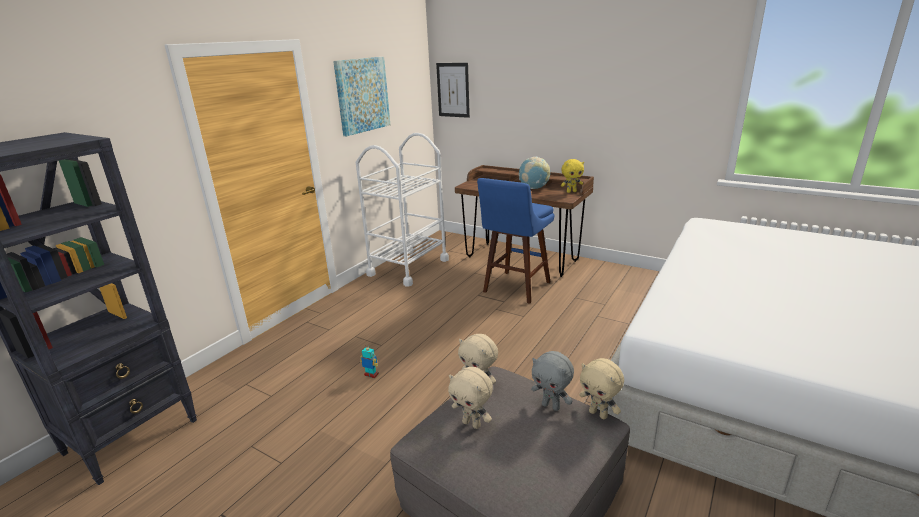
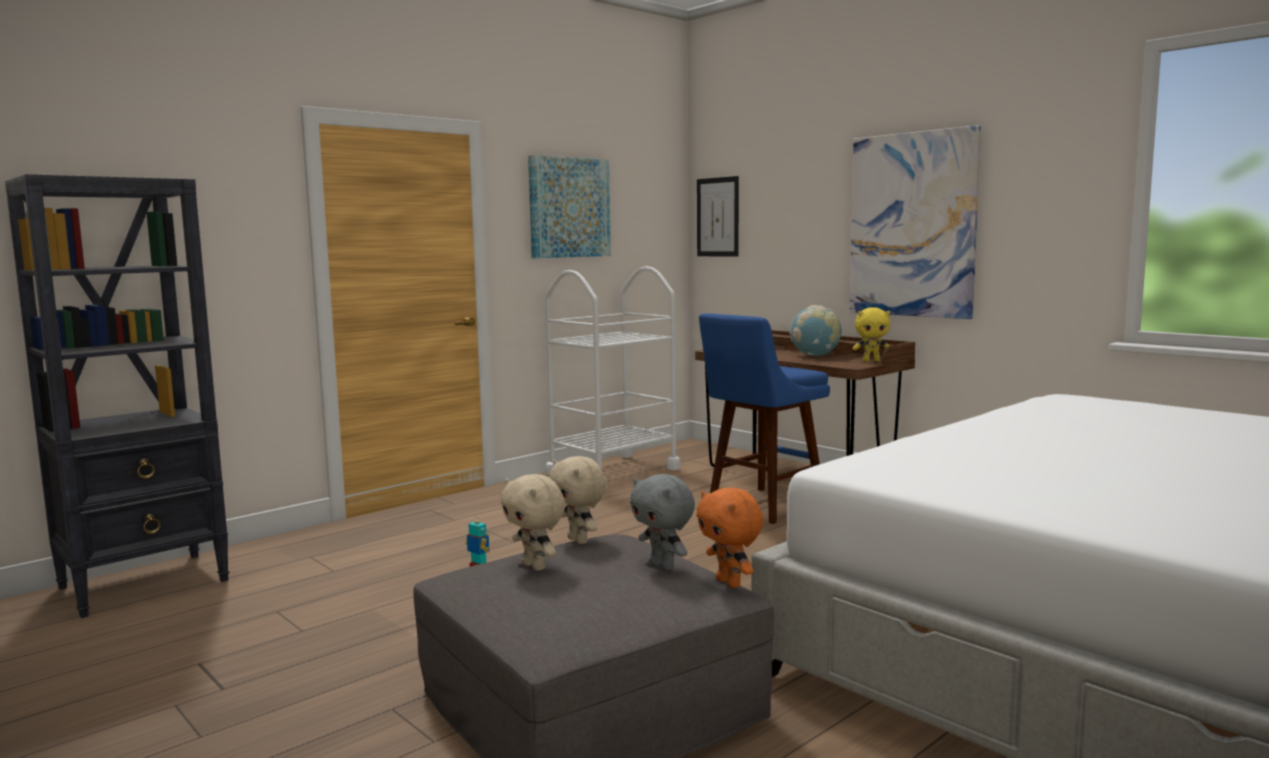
camera: 15 degrees right, 15 degrees down
(593, 103) = (912, 225): none -> picture
(599, 414) = (730, 583): beige plush toy -> orange plush toy

